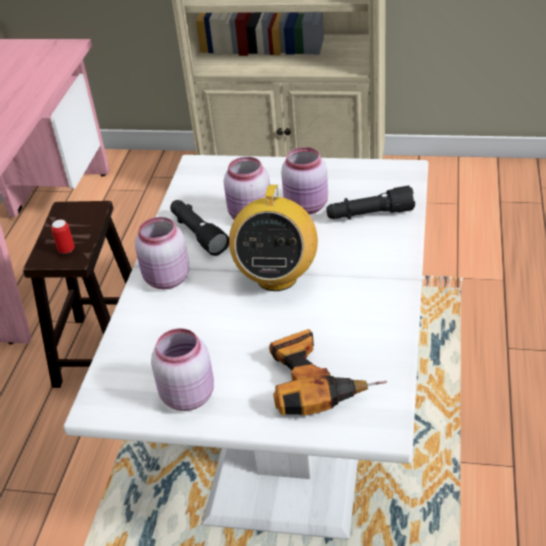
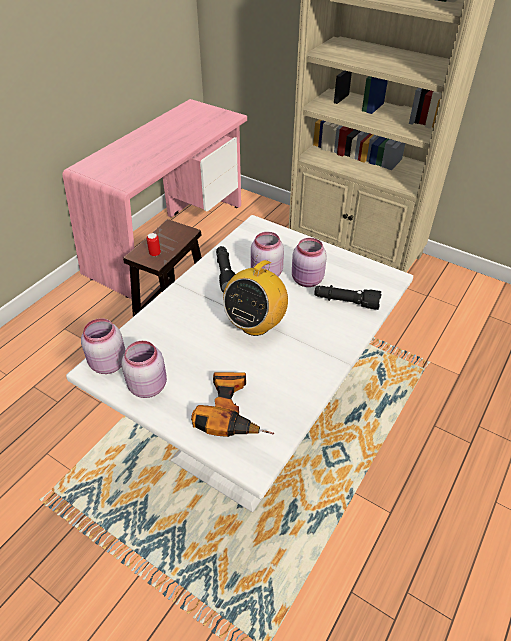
camera: 20 degrees right, 5 degrees up
(166, 279) = (186, 299): pink jar -> pink jar (107, 364)

